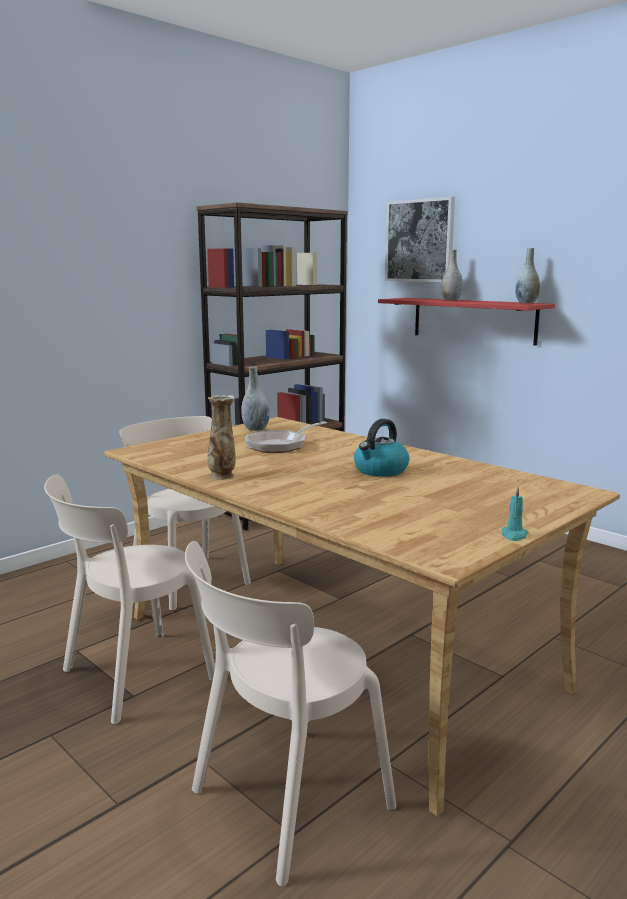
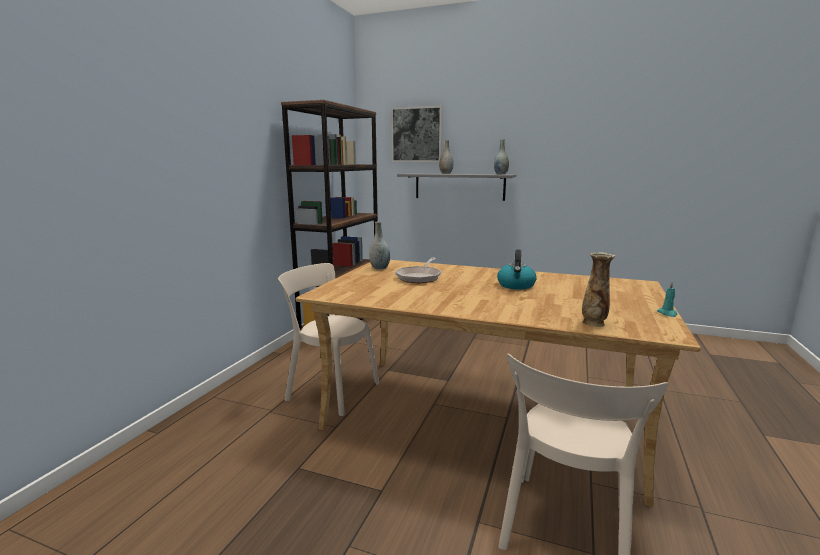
camera: 25 degrees left, 0 degrees up
(132, 677) = (365, 476): beige chair -> none
(222, 476) = (426, 303): vase -> vase (594, 323)
(473, 320) = (459, 186): red shelf -> grey shelf

